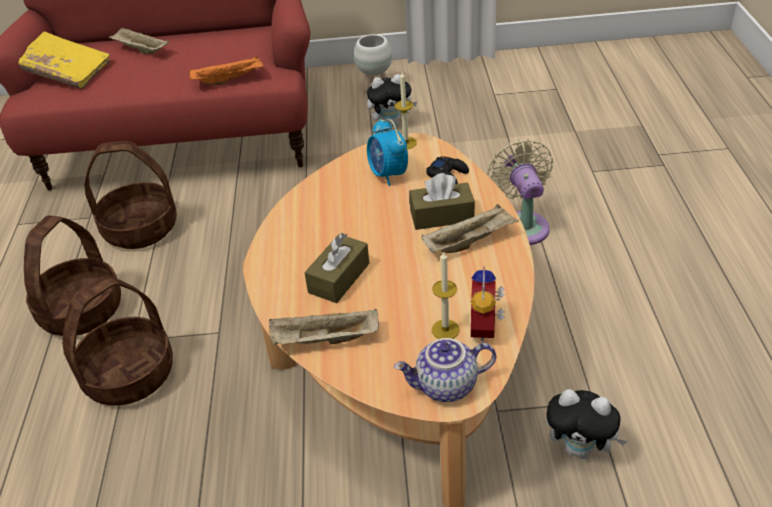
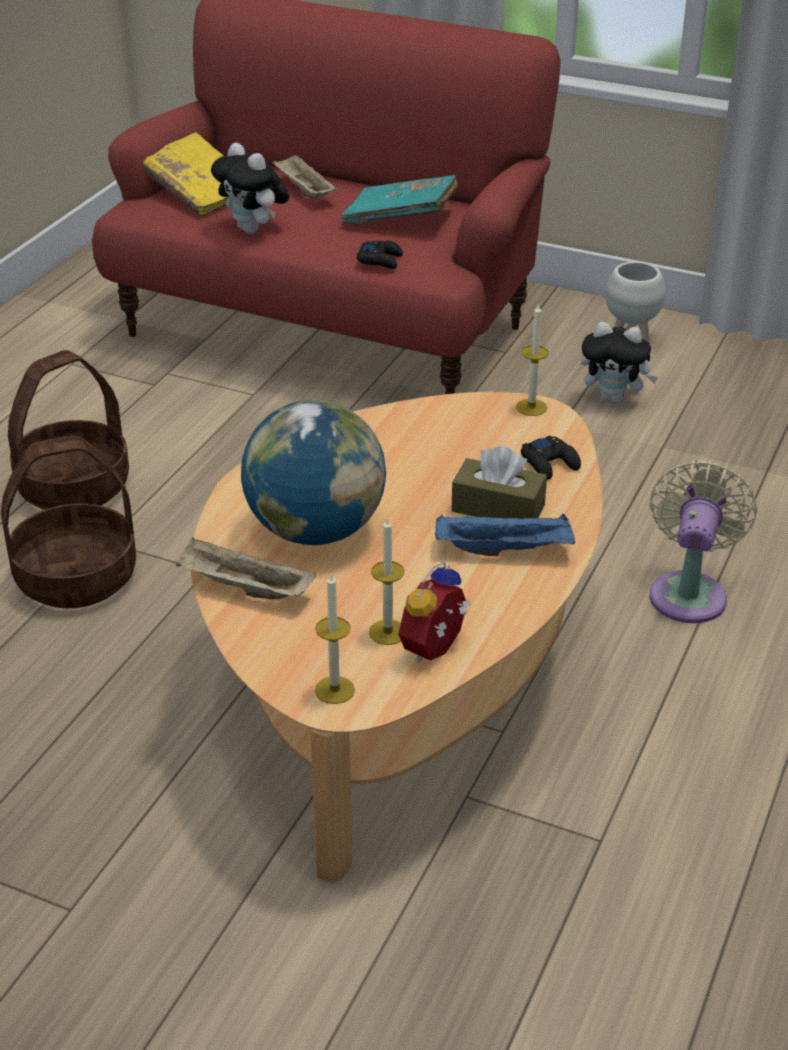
camera: 25 degrees right, 5 degrees down
(141, 228) = (203, 418): basket -> none
(221, 49) = (401, 218): none -> turquoise book
(229, 80) = (380, 260): orange tray -> black game controller
(339, 278) = (315, 530): brown tissue box -> globe
(388, 174) = (475, 437): alarm clock -> none
(446, 387) = (334, 690): teapot -> candle
(470, 241) = (505, 549): beige tray -> blue tray
(580, 449) = (537, 885): plush toy -> plush toy (253, 230)

